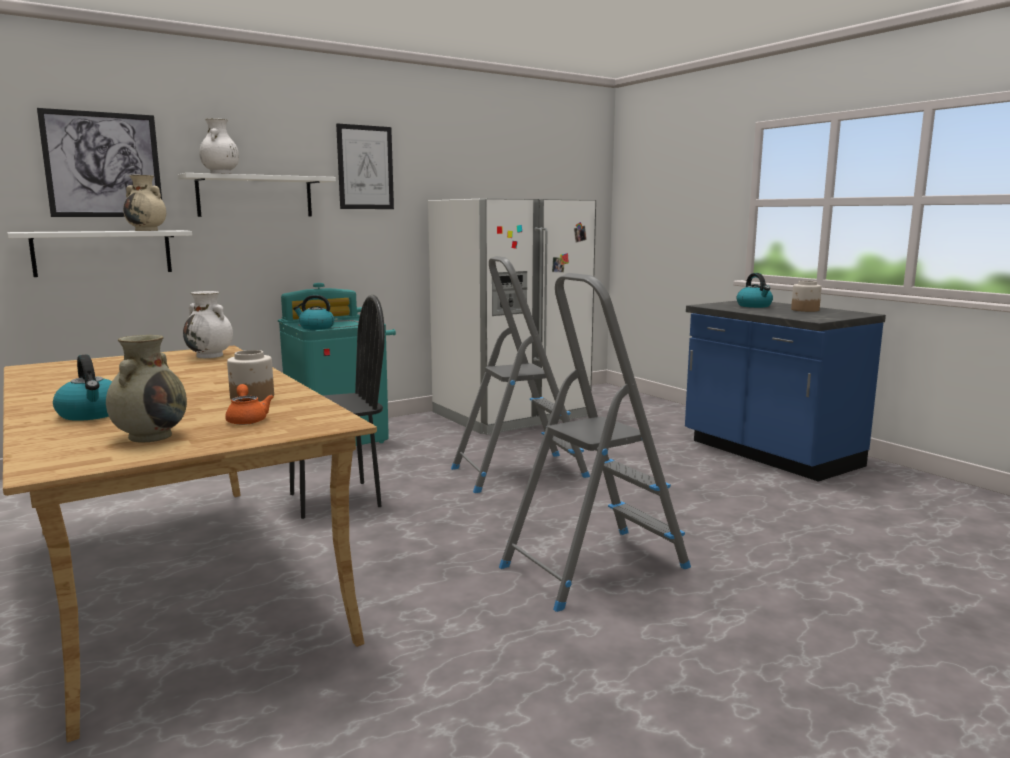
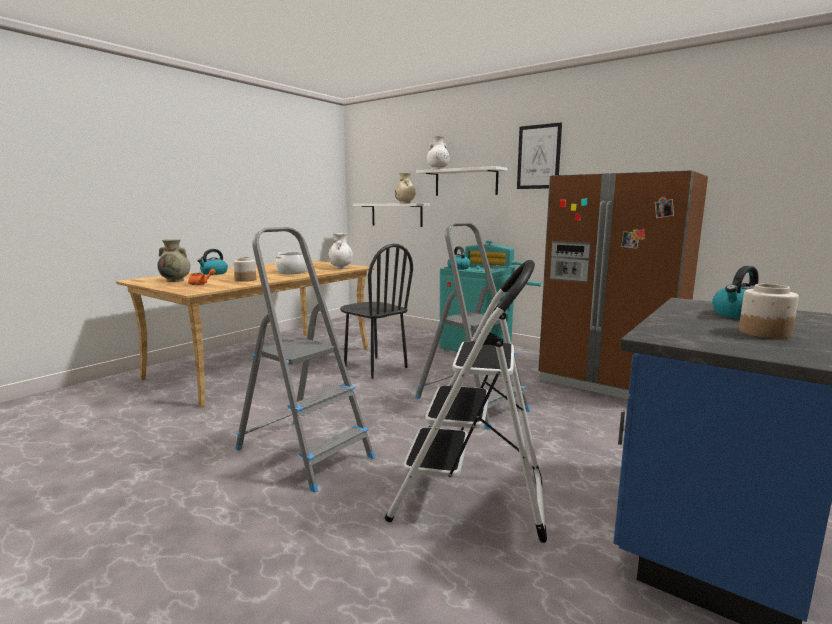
camera: 70 degrees right, 0 degrees up
(103, 165) = (400, 169): picture -> none
(209, 375) = (292, 272): none -> cooking pot
(510, 415) = (611, 380): white fridge -> brown fridge
(720, 505) = (473, 500): none -> step ladder

